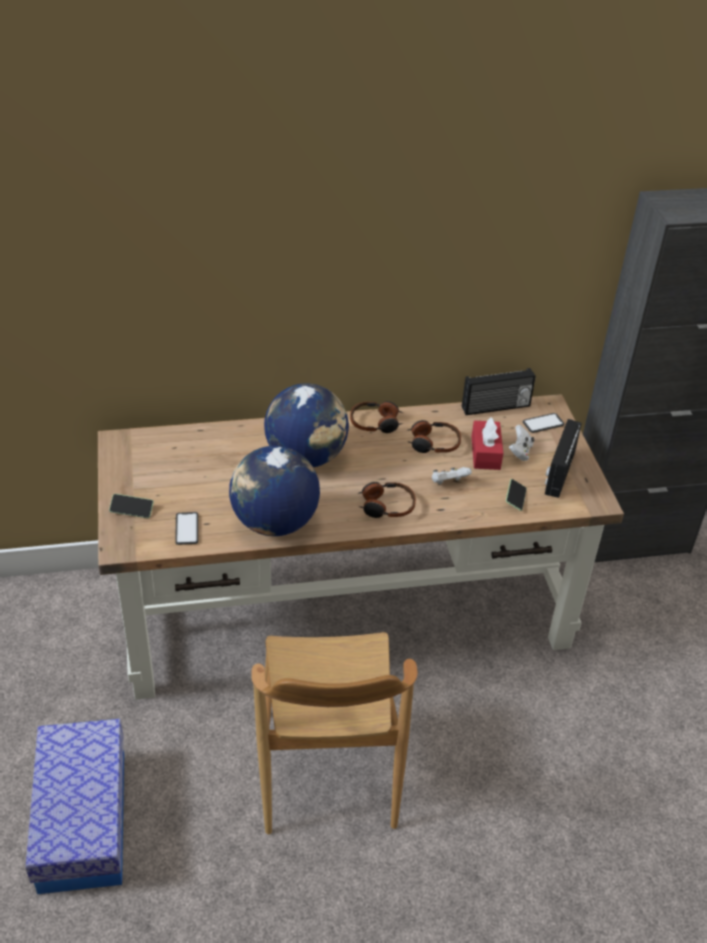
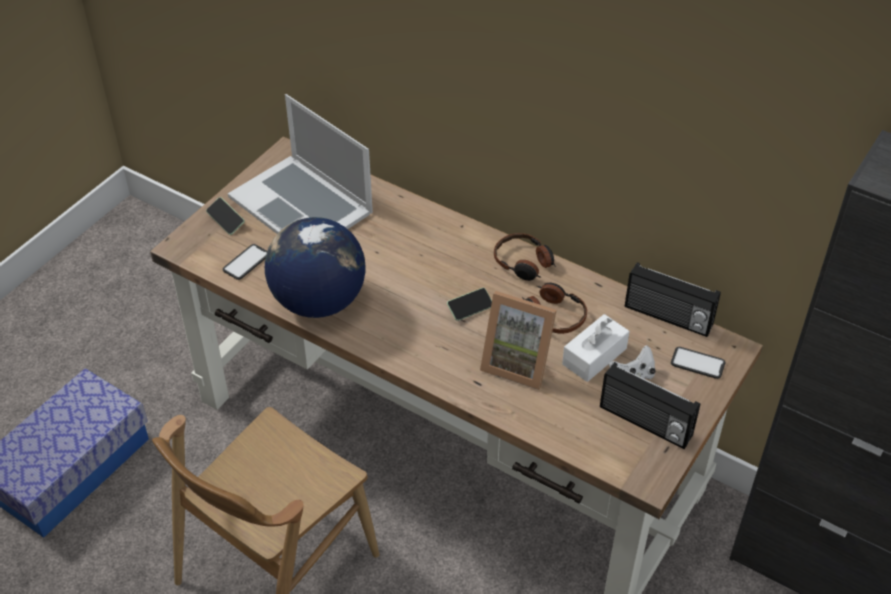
camera: 45 degrees right, 5 degrees up
(175, 468) = (301, 204): none -> laptop
(306, 457) = (419, 258): globe -> none
(386, 506) = (431, 347): headphones -> none
(448, 483) = (518, 362): white game controller -> picture frame
(485, 453) = (594, 356): red tissue box -> white tissue box
(515, 499) = (564, 420): phone -> phone (470, 308)
(558, 473) = (644, 423): radio -> radio turned 120 degrees counterclockwise

